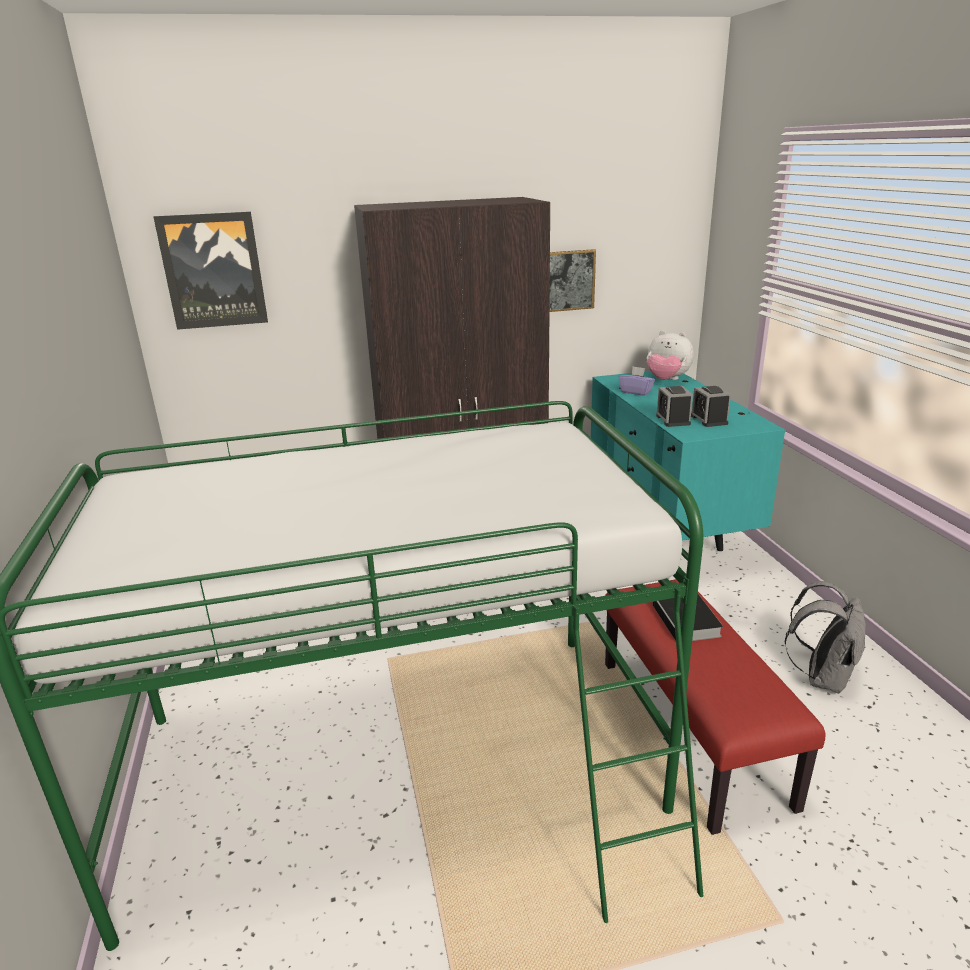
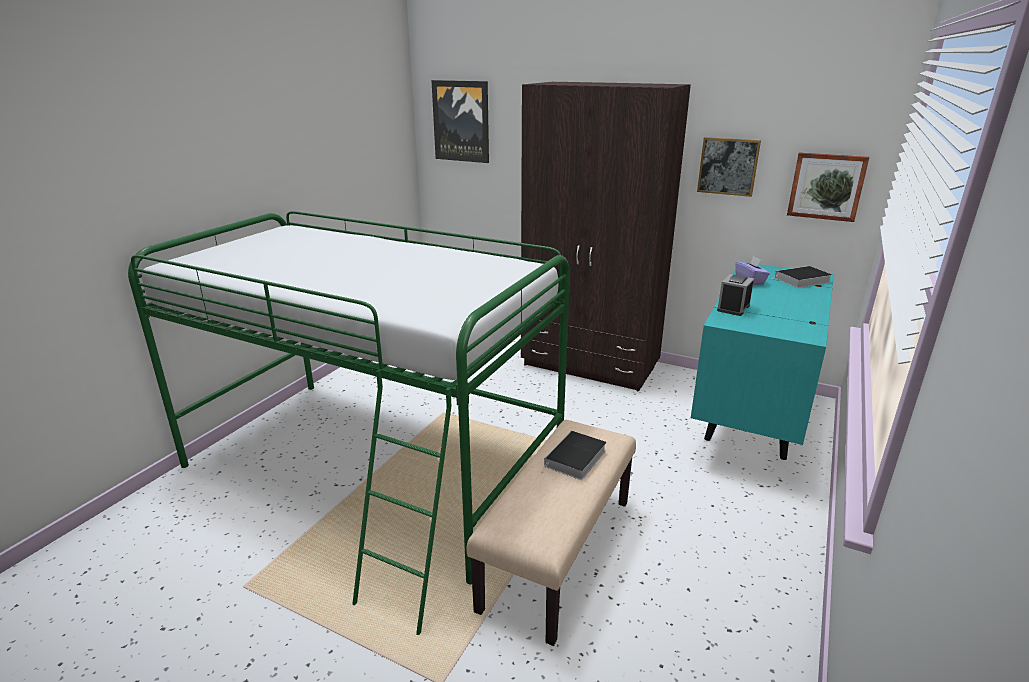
camera: 40 degrees right, 0 degrees up
(656, 286) = (826, 186): none -> picture
(666, 380) = (801, 280): plush toy -> book
(689, 729) = (557, 551): red bench -> beige bench
(709, 420) = (767, 318): alarm clock -> none
(822, 677) = (721, 587): grey backpack -> none

